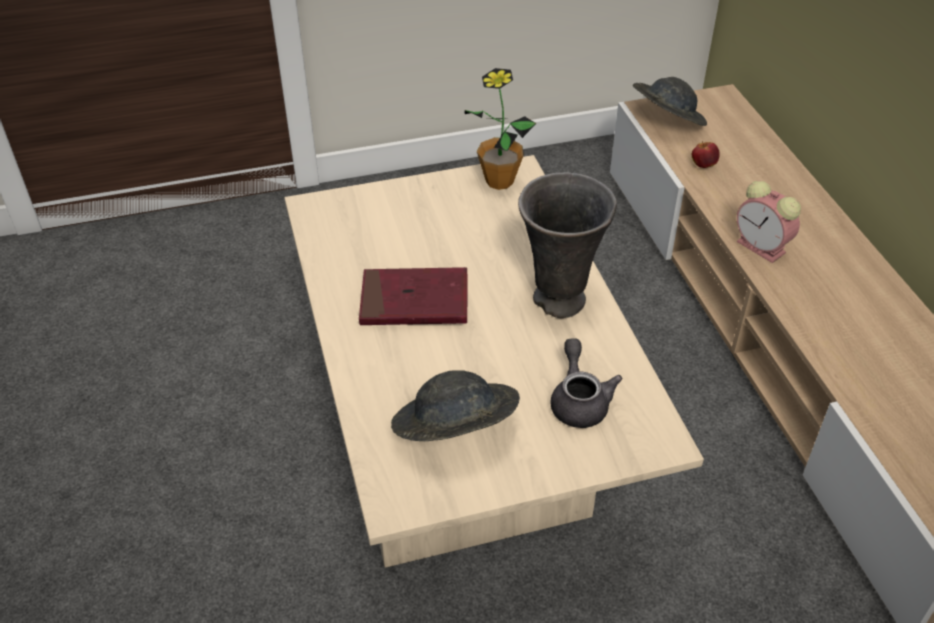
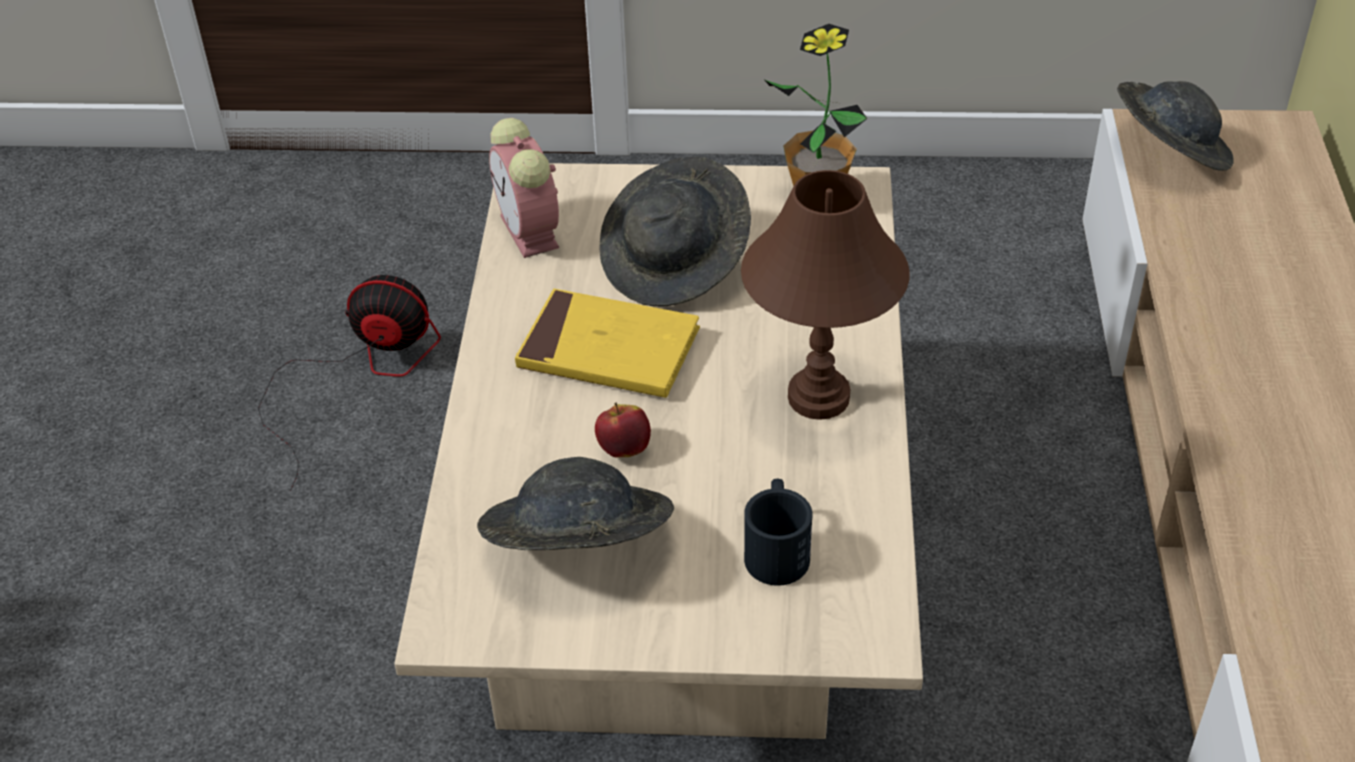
camera: 20 degrees right, 0 degrees up
(196, 360) = (359, 375): none -> fan
(414, 301) = (608, 350): red book -> yellow book
(431, 238) = (676, 263): none -> grey hat
(559, 301) = (819, 396): grey vase -> brown table lamp
(579, 401) = (776, 548): grey teapot -> black mug
(703, 165) = (1196, 234): apple -> apple (624, 449)
(763, 248) = (1231, 386): alarm clock -> alarm clock (531, 233)

